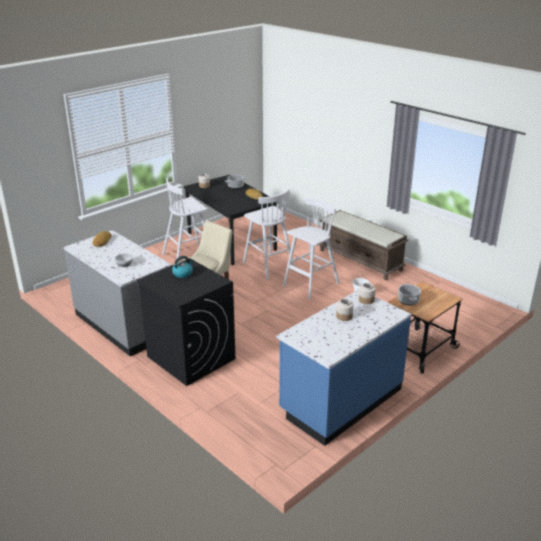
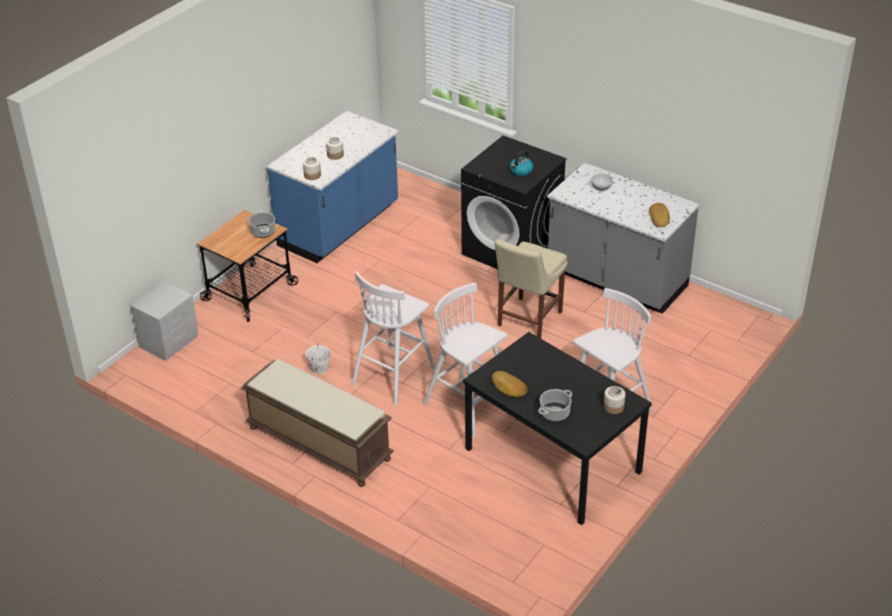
camera: 170 degrees right, 10 degrees up
(473, 321) = (169, 342): none -> grey nightstand

